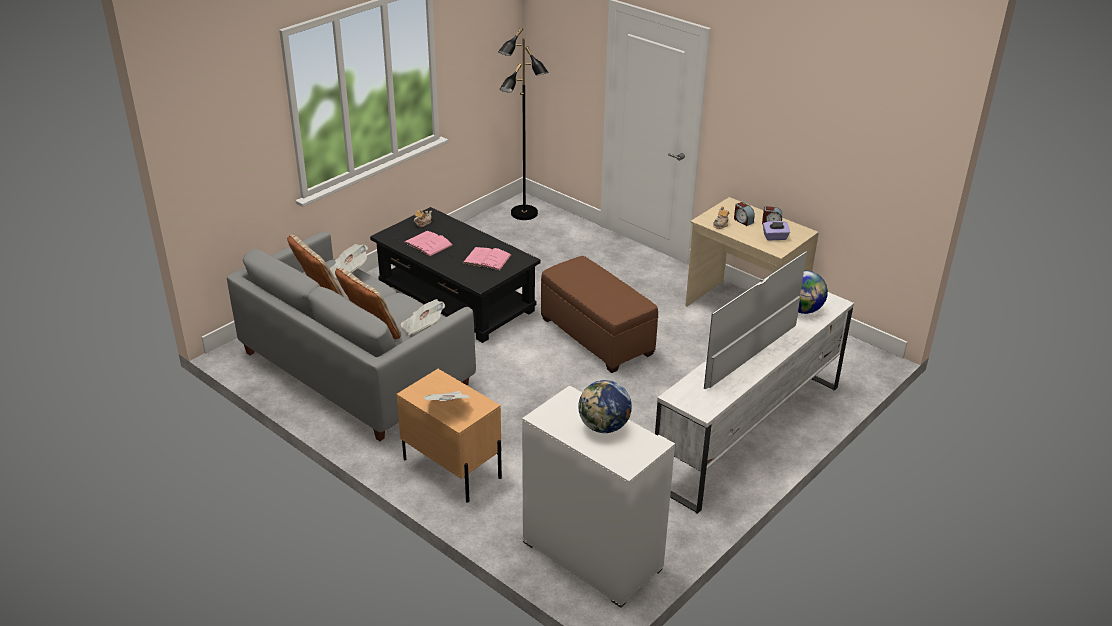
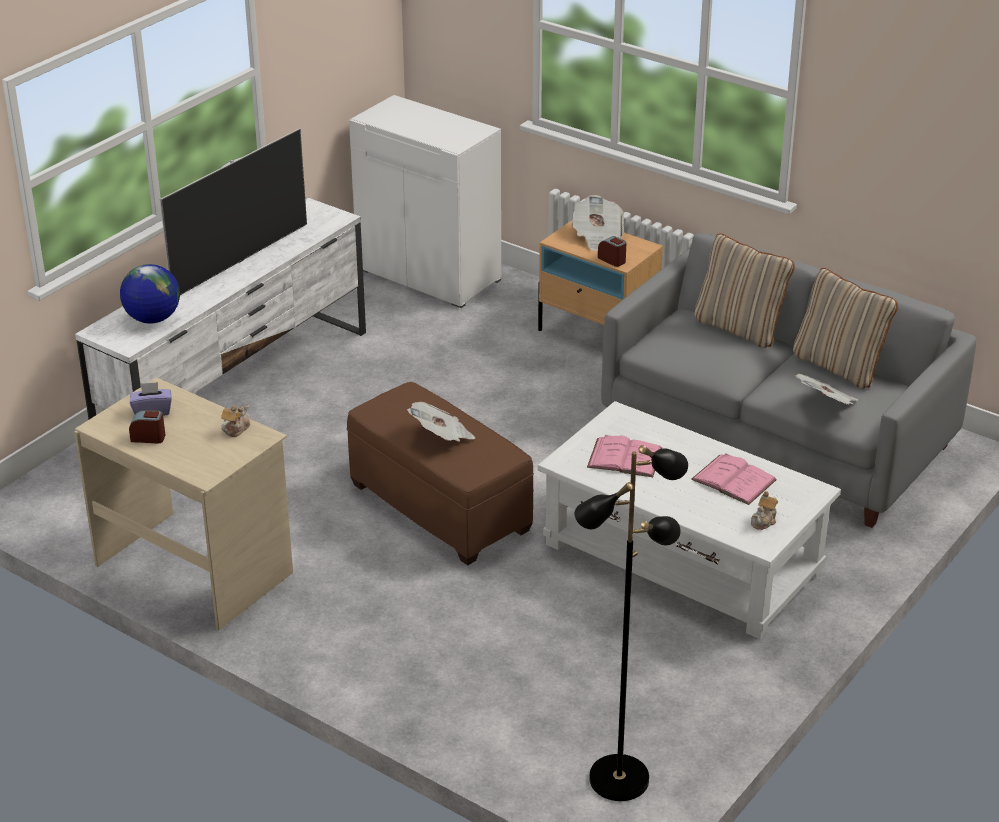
camera: 175 degrees right, 0 degrees up
(422, 327) = (673, 335): newspaper -> newspaper (442, 437)
(456, 298) = (682, 558): black coffee table -> white coffee table
(604, 427) = (418, 126): globe -> none
(743, 221) = (196, 439): alarm clock -> alarm clock (612, 260)

